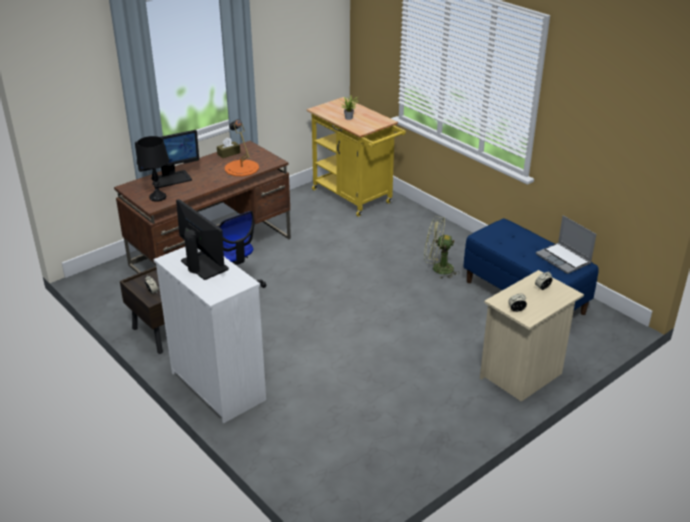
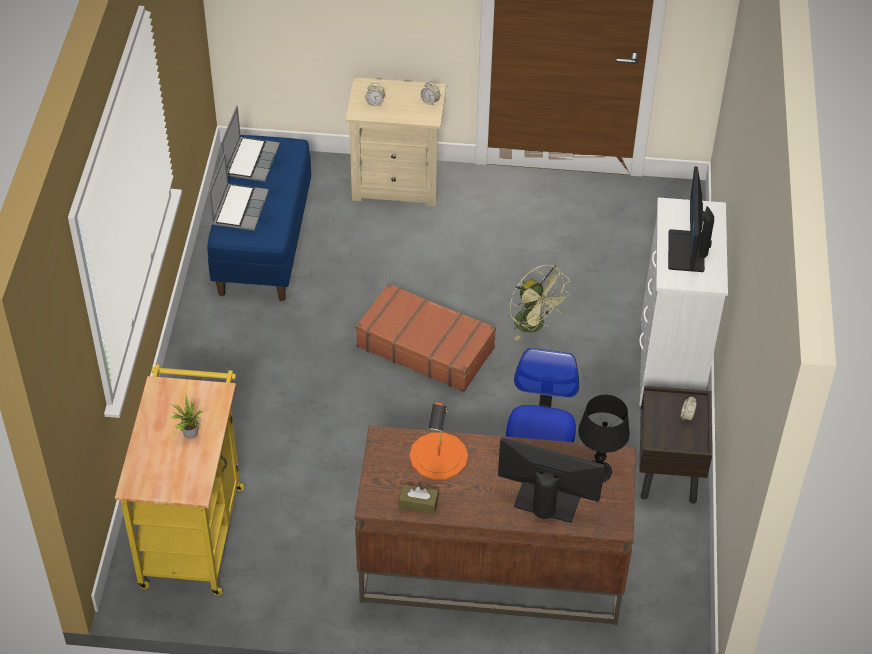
camera: 135 degrees left, 15 degrees up
(366, 307) = (425, 346): none -> brown suitcase
(438, 269) = (284, 337): green fan -> green fan (534, 325)
(522, 238) = (239, 208): none -> laptop

